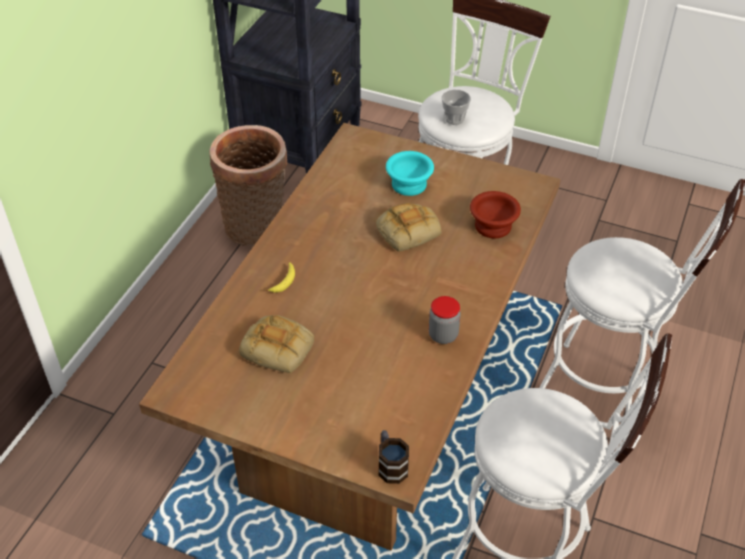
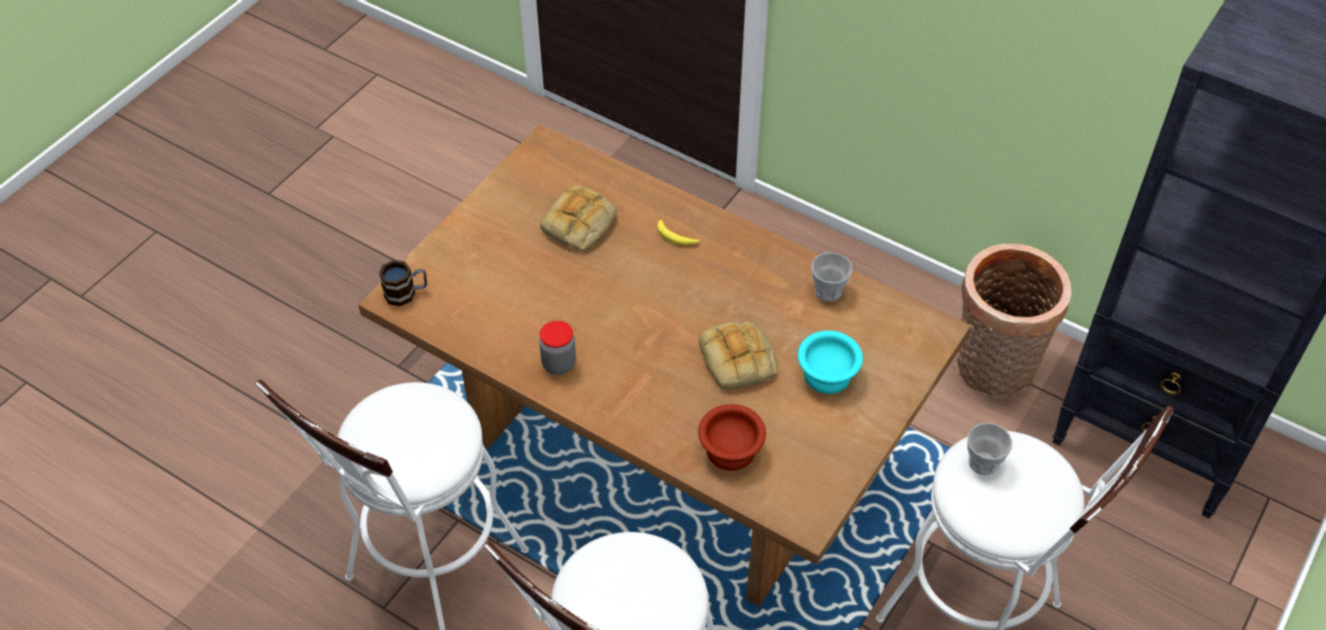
camera: 100 degrees right, 5 degrees up
(327, 189) = (828, 291): none -> cup

